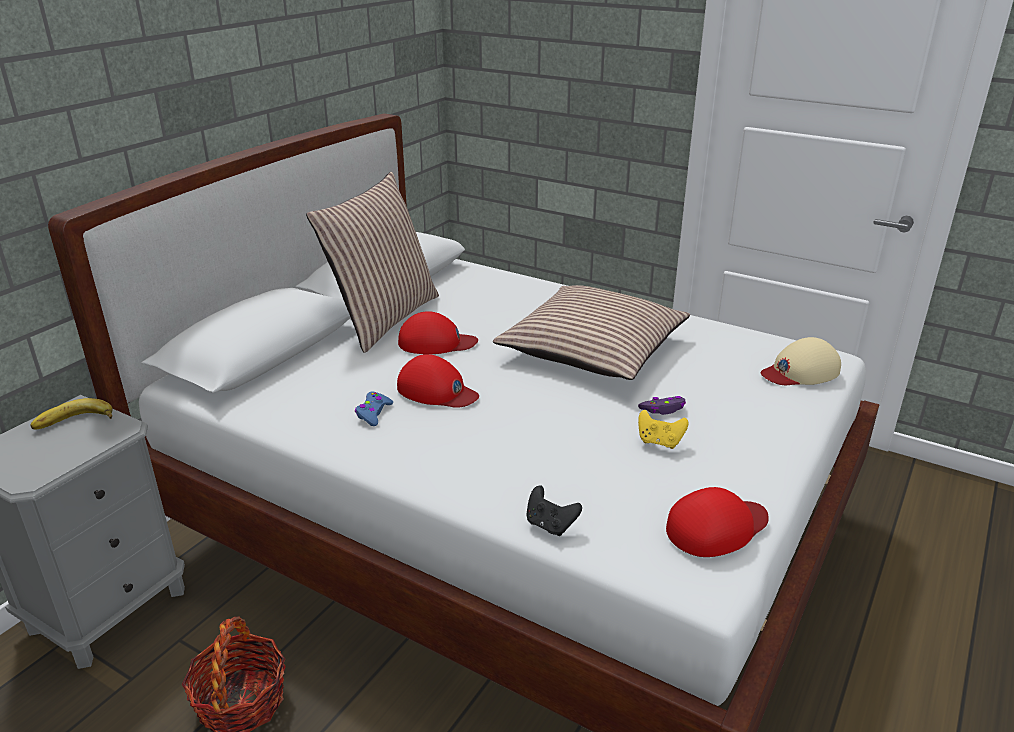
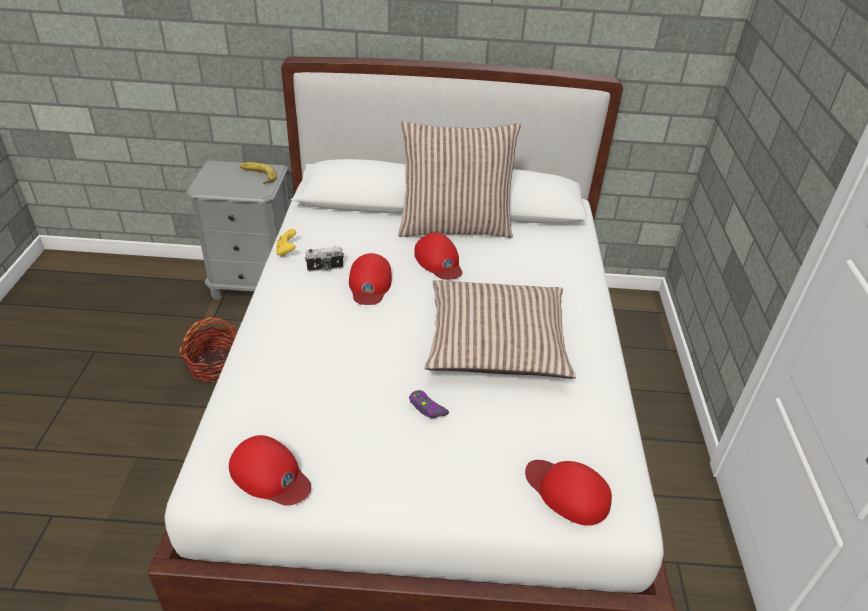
camera: 60 degrees right, 10 degrees up
(373, 413) = (325, 268): blue game controller -> camera
(550, 525) = (238, 386): black game controller -> none
(659, 442) = (370, 416): yellow game controller -> yellow game controller (287, 251)
(800, 372) = (567, 492): beige cap -> red cap

